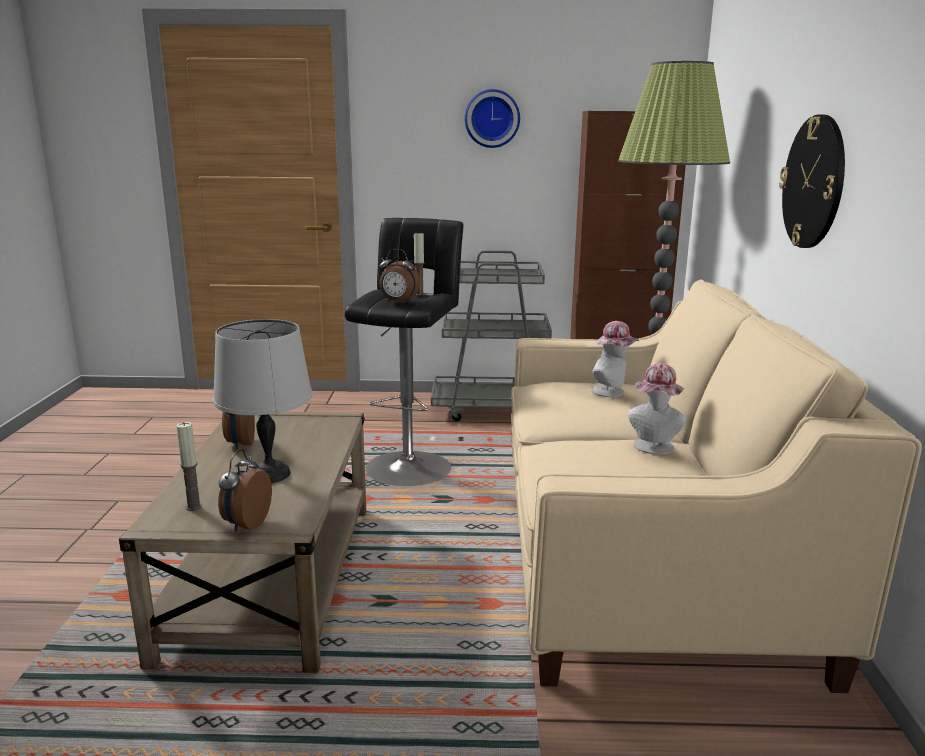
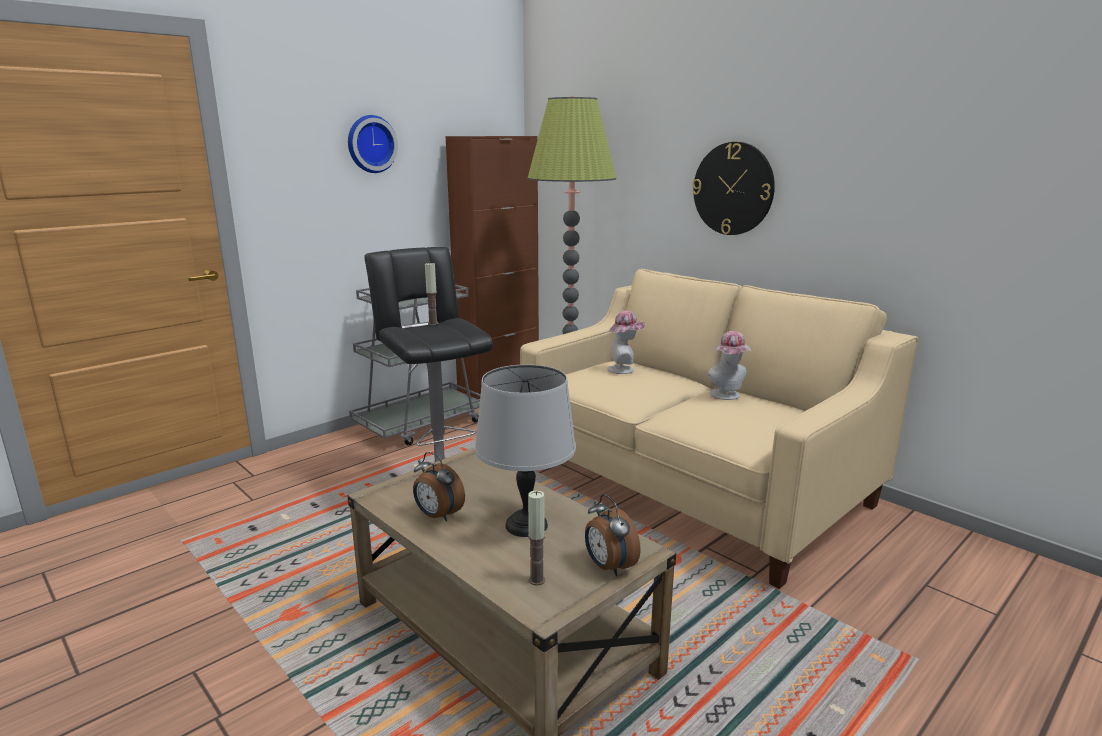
camera: 45 degrees left, 0 degrees up
(398, 302) = (442, 334): alarm clock -> none

